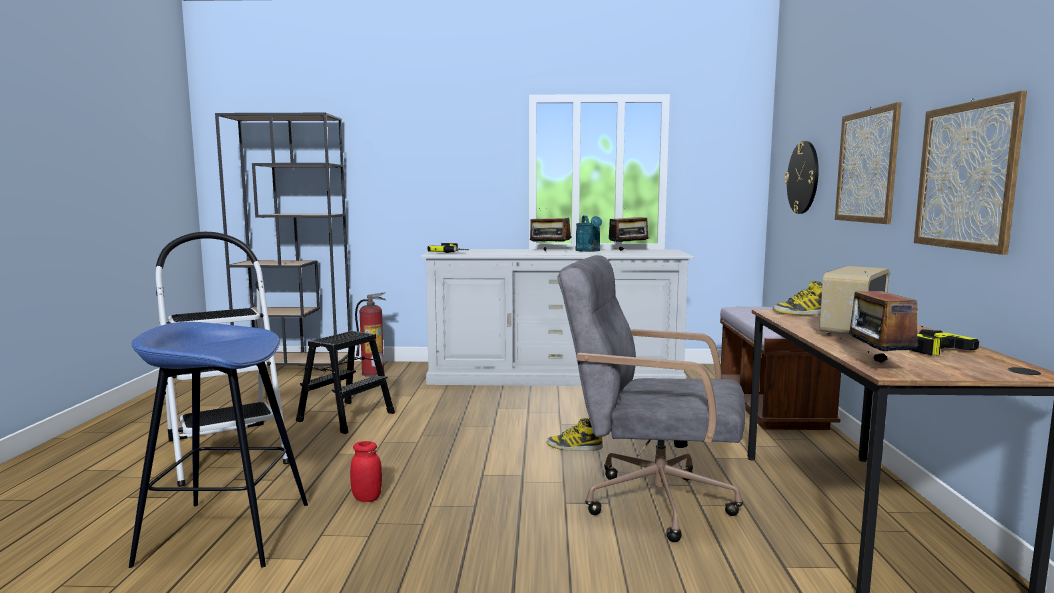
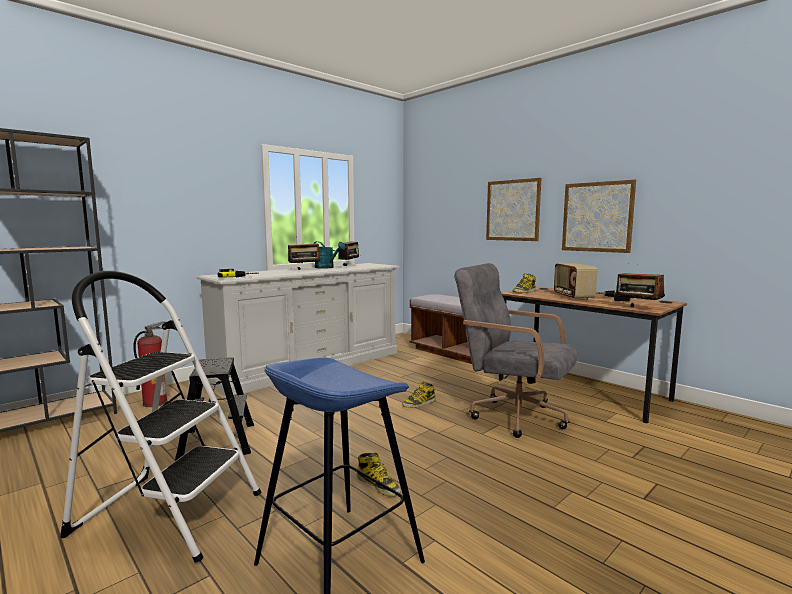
camera: 45 degrees left, 0 degrees up
(367, 498) = (378, 485): red jar -> boot
(649, 503) = (512, 417): grey office chair -> grey office chair turned 60 degrees clockwise
(803, 177) = (446, 215): wall clock -> none

